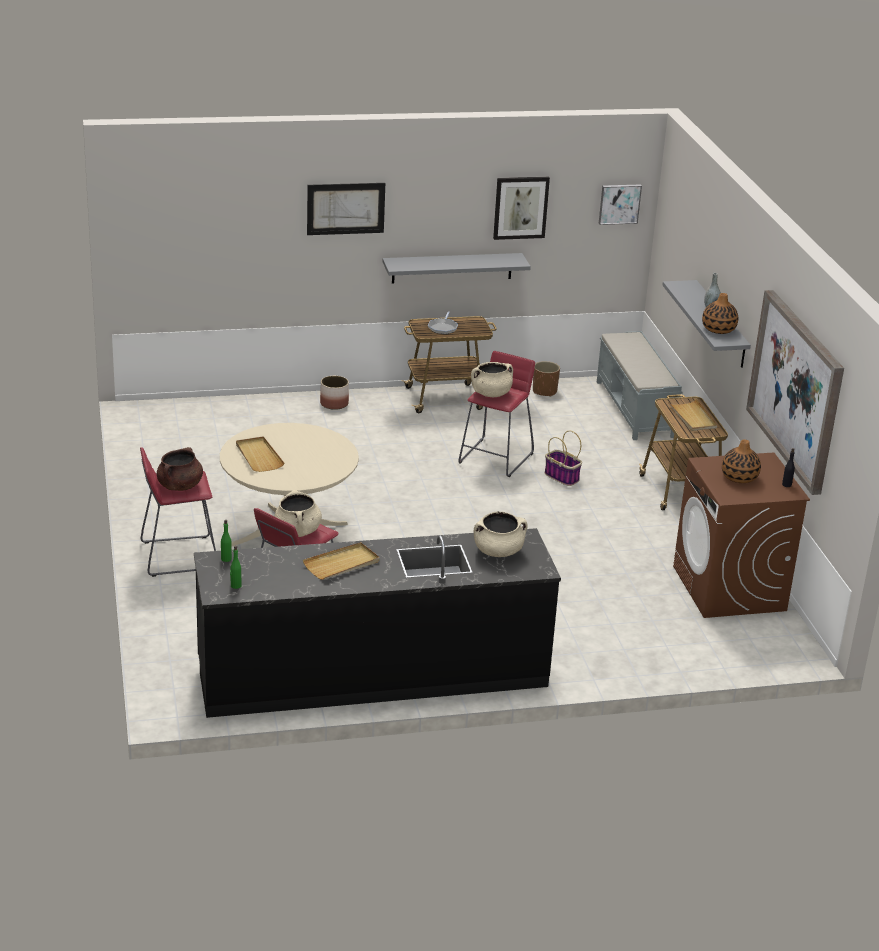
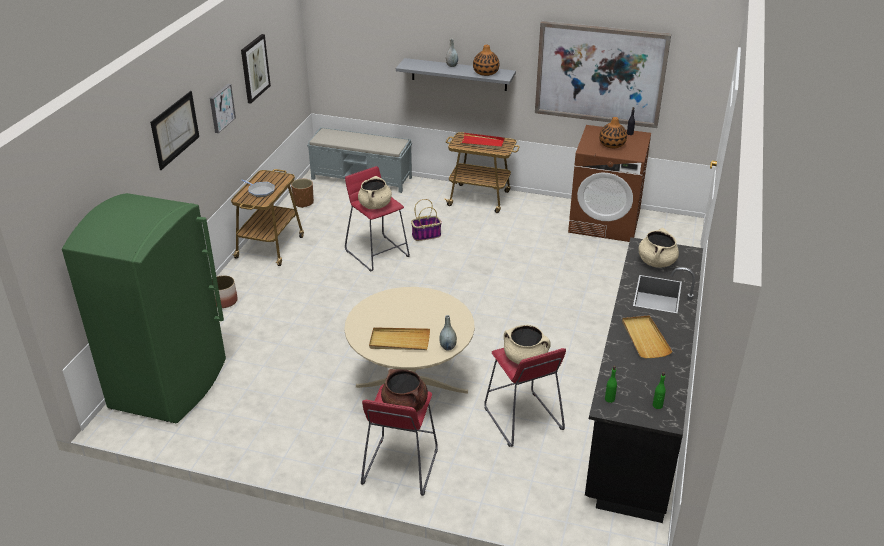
camera: 60 degrees left, 5 degrees up
(199, 417) = (171, 384): none -> green fridge
(270, 481) = (448, 347): none -> grey vase
(452, 268) = (235, 142): grey shelf -> none
(619, 203) = (291, 37): picture -> picture (221, 108)
(692, 417) = (482, 143): beige tray -> red tray

